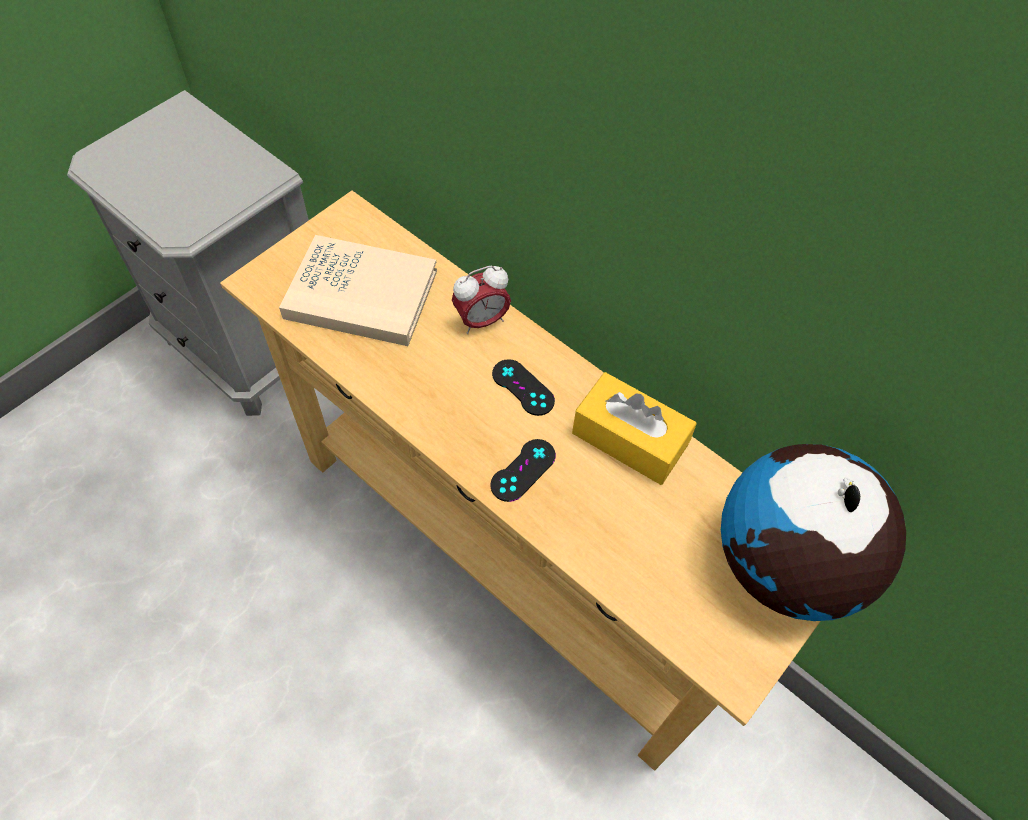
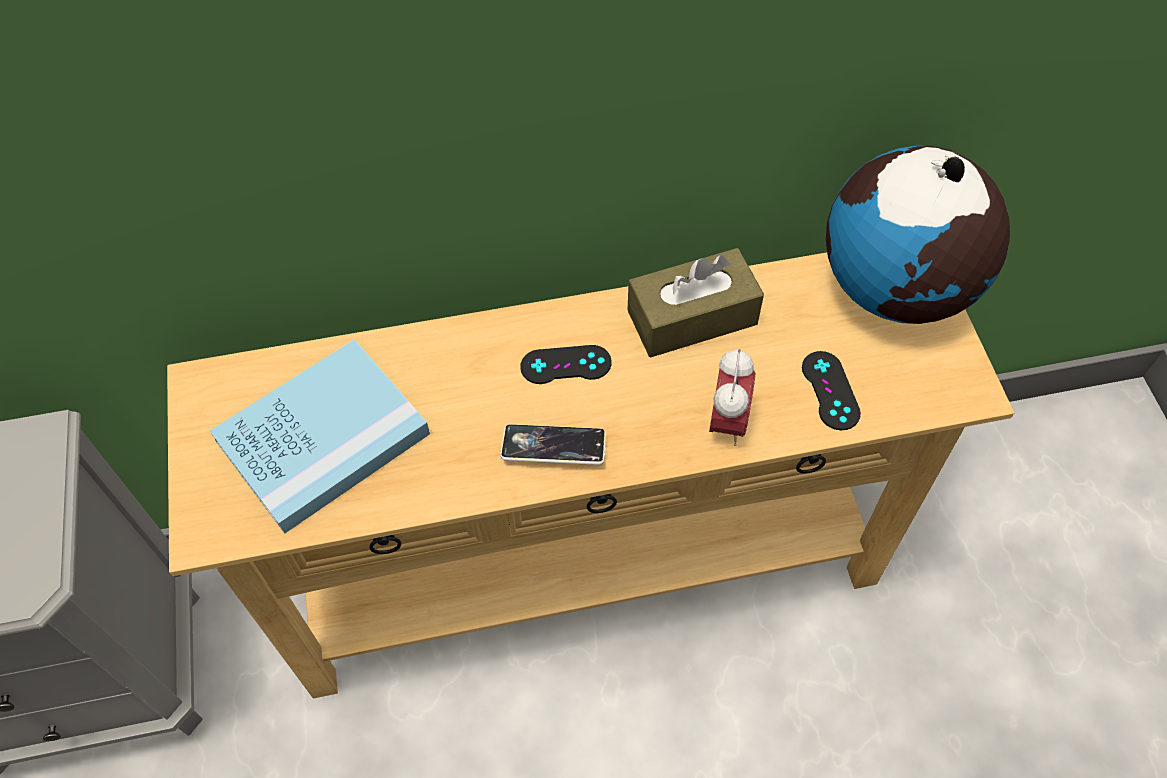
camera: 50 degrees left, 0 degrees up
(361, 294) = (323, 438): beige book -> blue book
(452, 420) = (553, 448): none -> phone
(481, 321) = (457, 351): alarm clock -> alarm clock (727, 422)
(523, 470) = (657, 422): black game controller -> black game controller (830, 390)
(629, 439) = (692, 317): yellow tissue box -> brown tissue box

